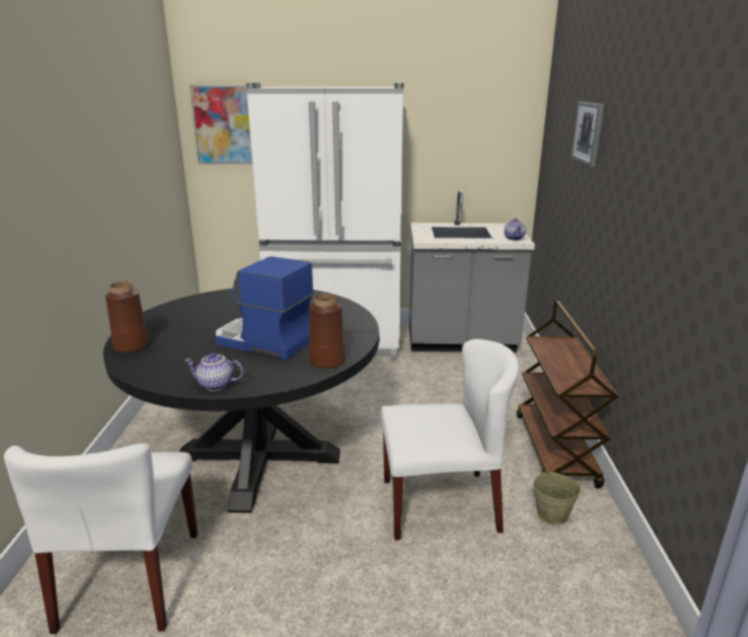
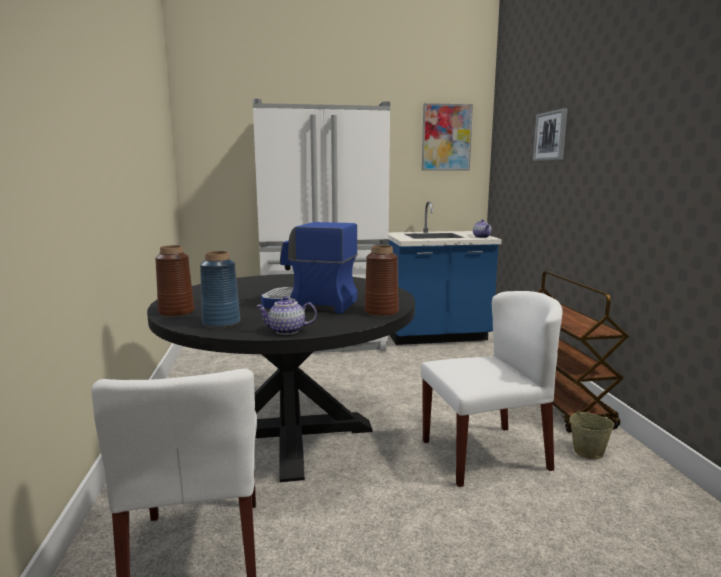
camera: 10 degrees left, 10 degrees down
(162, 367) = (221, 323): none -> blue vase
(224, 125) = (217, 147): picture -> picture (446, 137)
(461, 342) = (436, 336): grey counter -> blue counter

